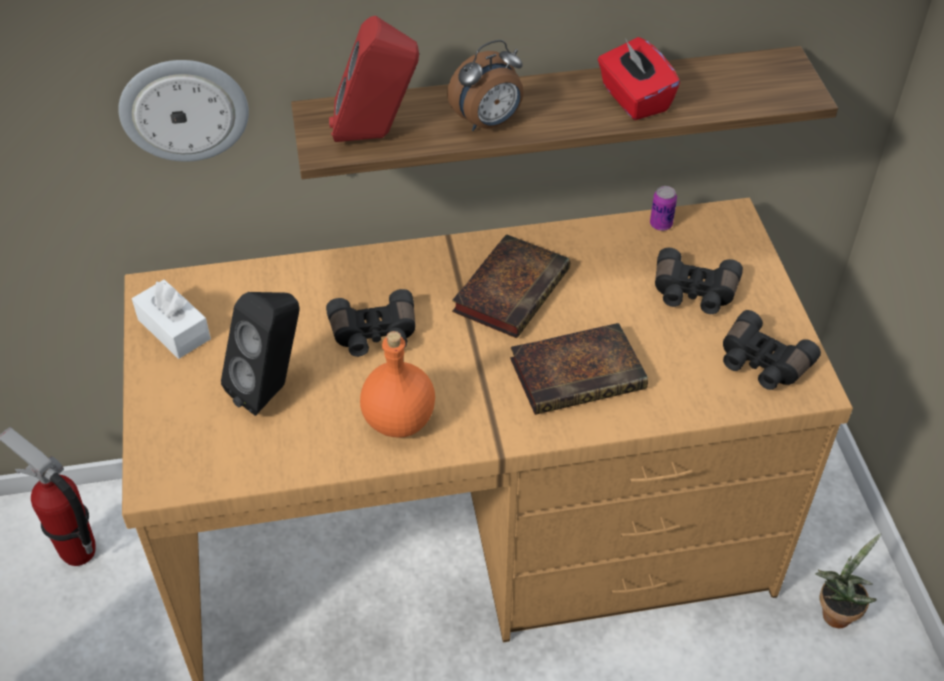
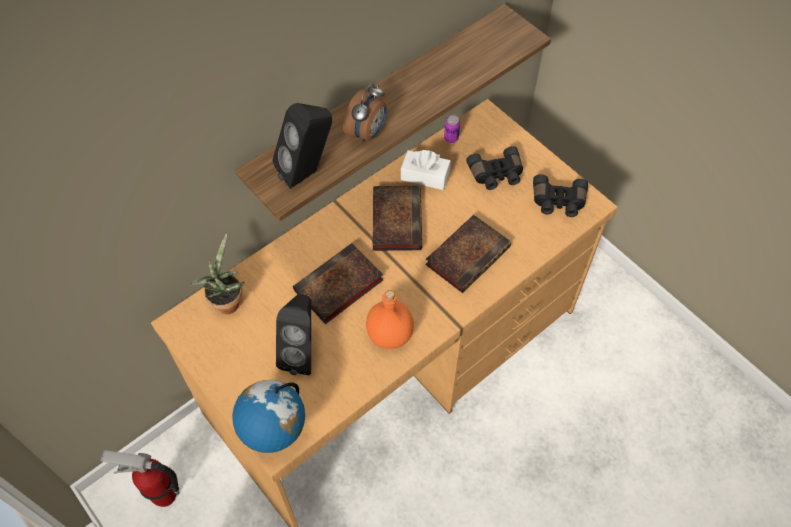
camera: 30 degrees left, 10 degrees up
(165, 467) = (275, 434): none -> globe
(174, 329) = (212, 343): white tissue box -> white tissue box (425, 176)
(184, 109) = (171, 207): wall clock -> none
(374, 335) = (337, 287): black binoculars -> book
(376, 136) = (308, 172): red speaker -> black speaker
(634, 99) = (439, 80): red tissue box -> none
(836, 611) = (604, 305): potted plant -> potted plant (227, 301)

